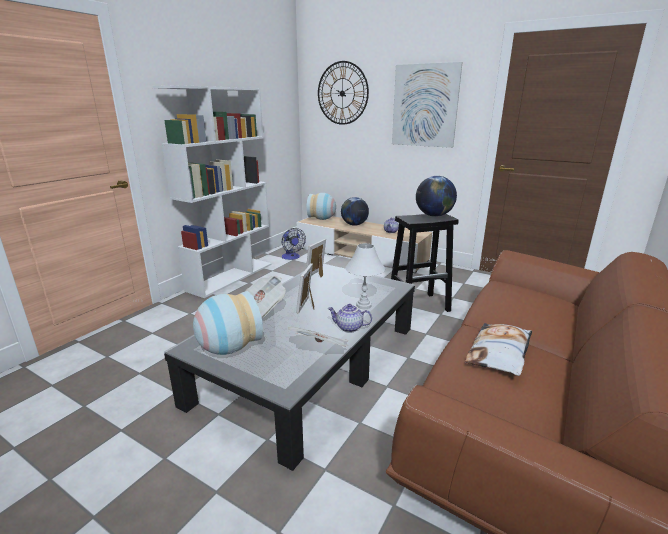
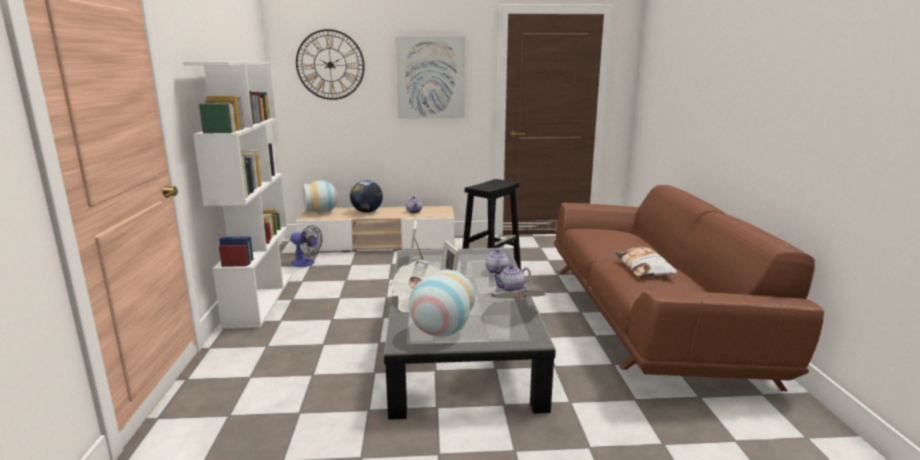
camera: 35 degrees left, 5 degrees down
(364, 305) = (496, 271): white table lamp -> teapot
(434, 215) = (495, 182): globe -> none

